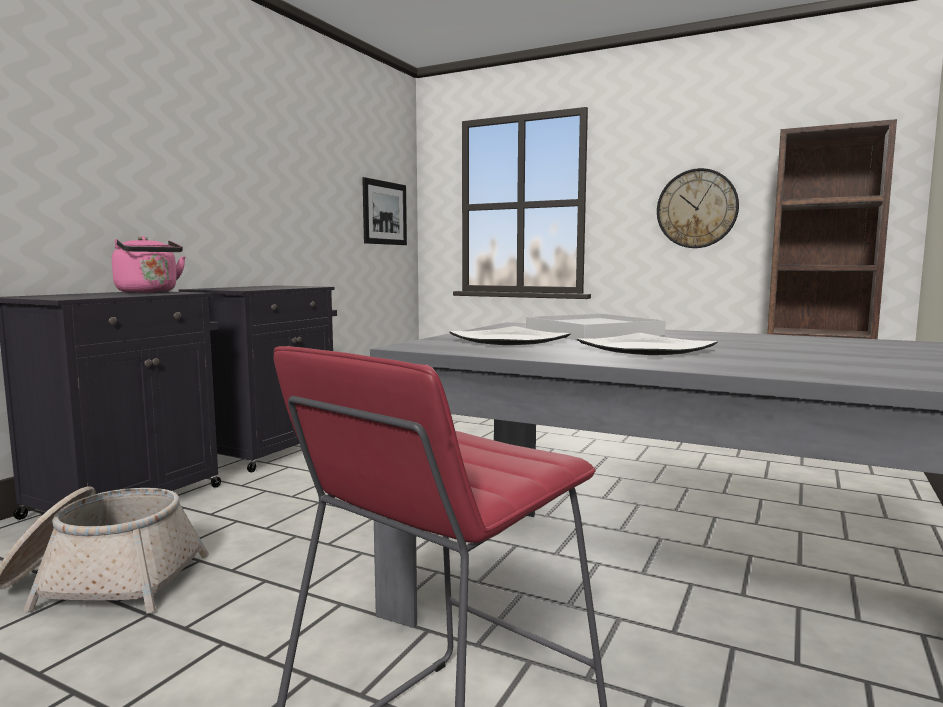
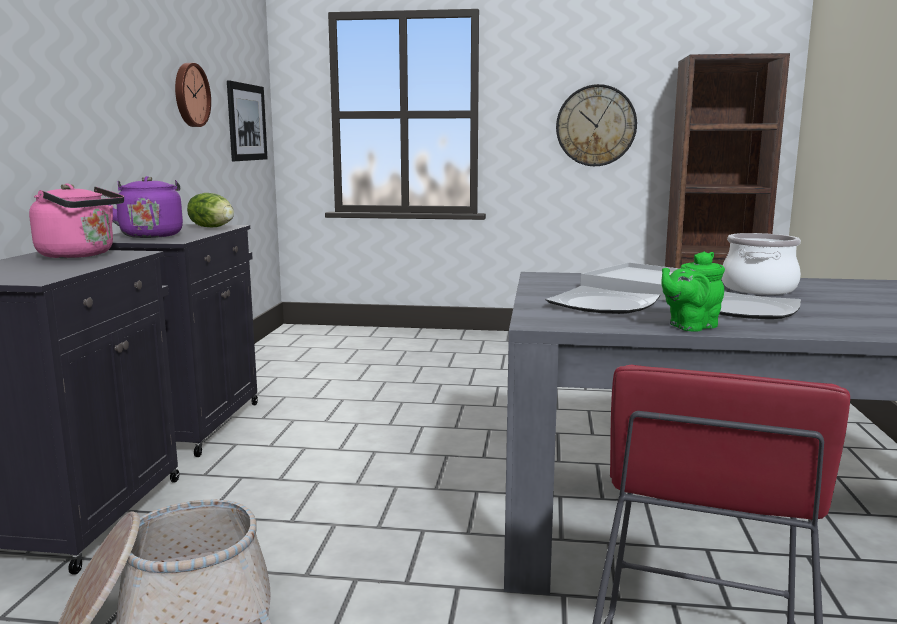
camera: 20 degrees left, 5 degrees up
(240, 288) = (151, 235): none -> purple kettle
(300, 286) = (212, 227): none -> lettuce
(318, 186) = (190, 95): none -> wall clock
(547, 355) = (690, 326): none -> green teapot
(714, 339) = (759, 289): none -> cooking pot

